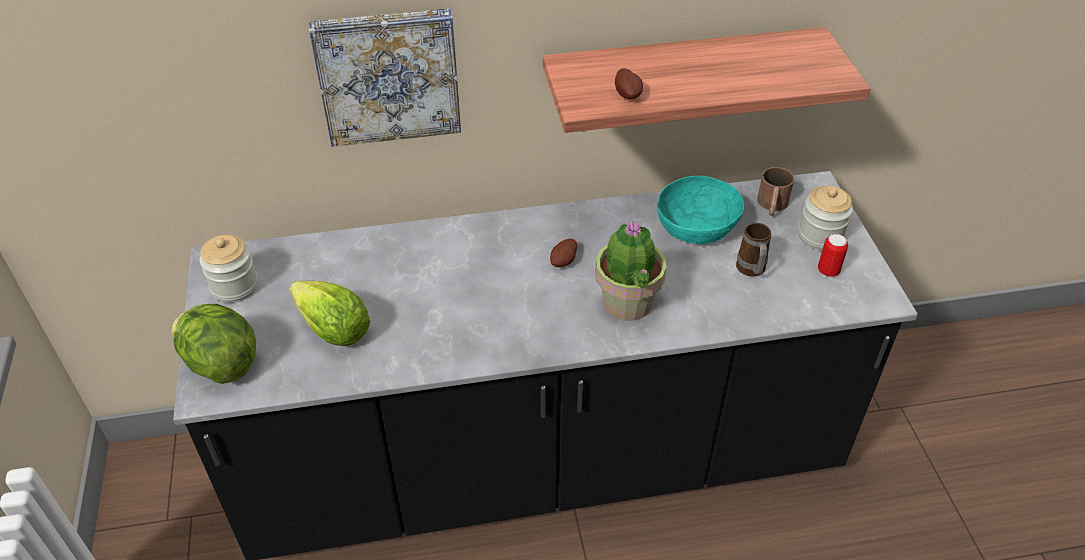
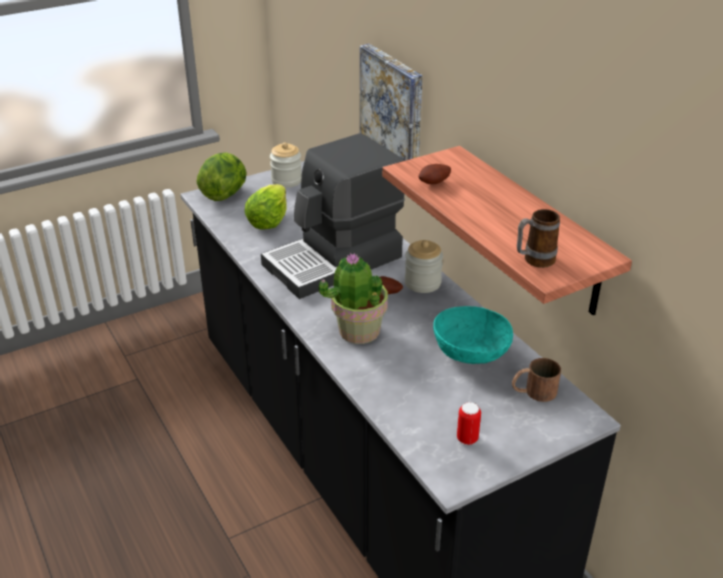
camera: 70 degrees right, 10 degrees down
(473, 288) = (335, 261): none -> coffee machine
(751, 271) = (435, 391): mug -> mug (533, 261)
(820, 236) = (512, 428): jar -> jar (422, 283)

